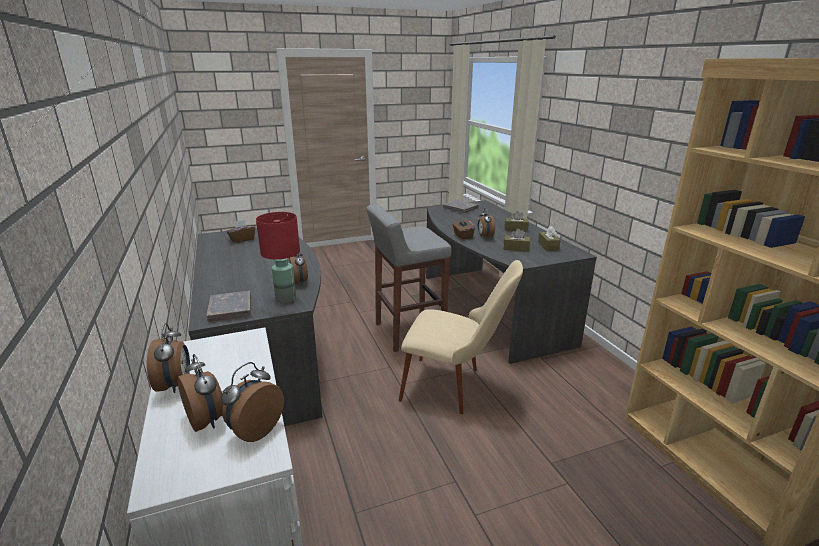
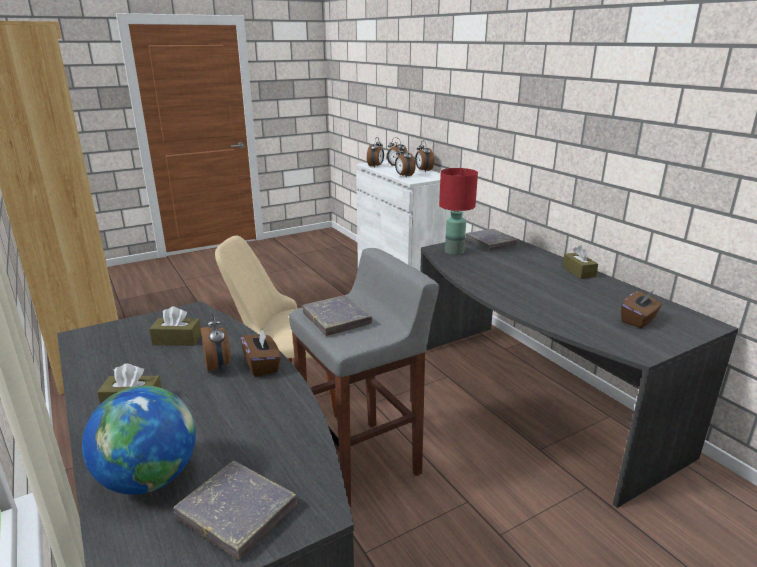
camera: 170 degrees right, 0 degrees up
(300, 282) = (460, 266): alarm clock -> alarm clock (404, 176)
(422, 237) = (336, 319): none -> grey book
(491, 214) = (149, 478): none -> globe
(548, 246) = (113, 350): brown tissue box -> brown tissue box (578, 272)

